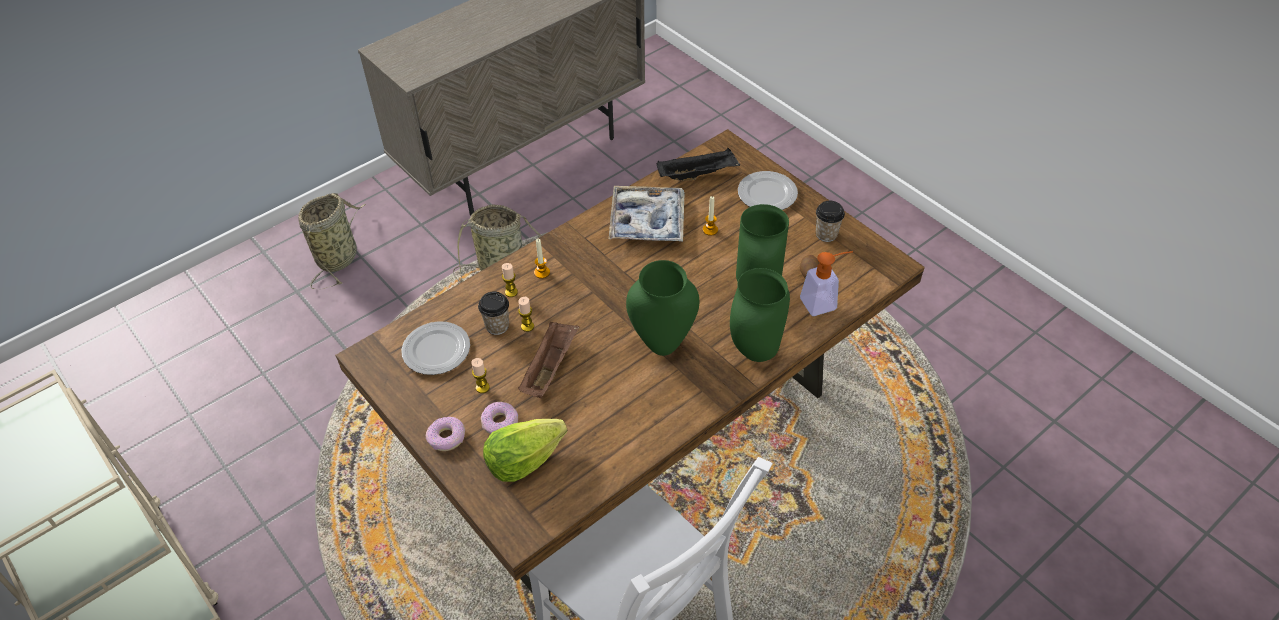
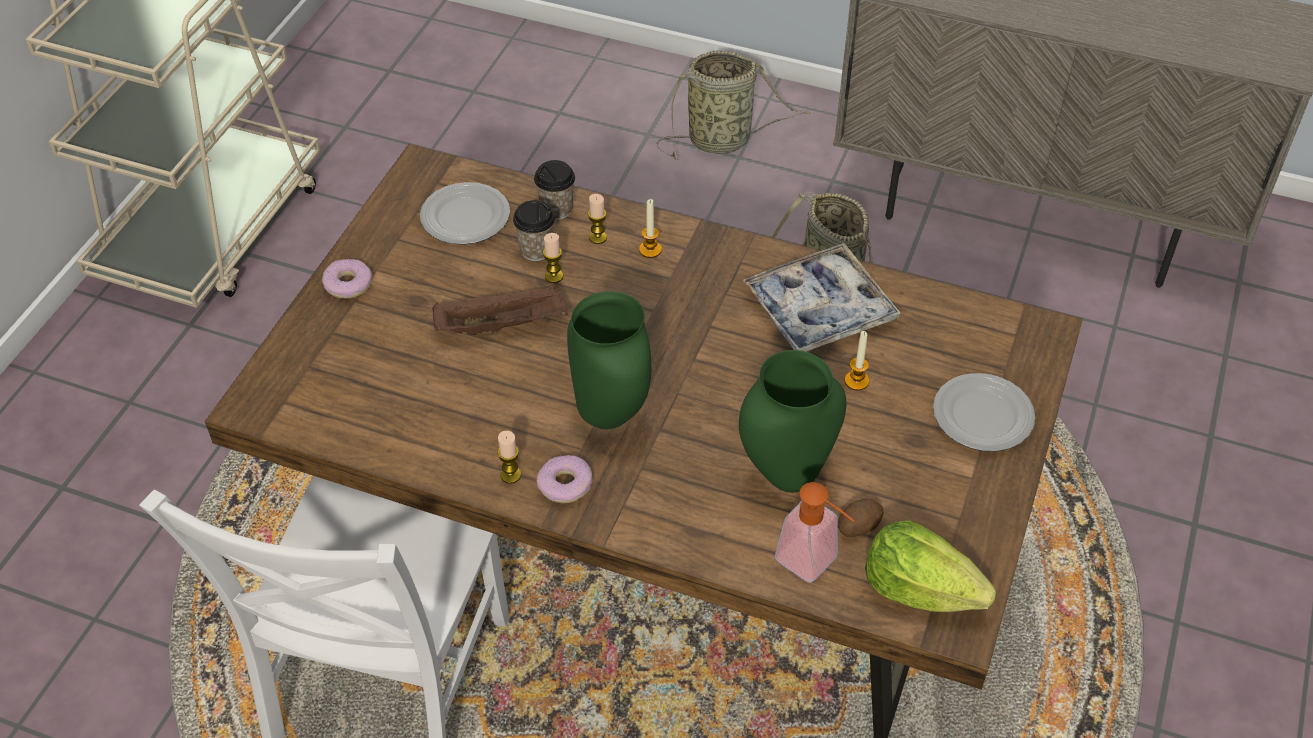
camera: 60 degrees right, 0 degrees up
(482, 387) = (436, 280): candle -> candle (510, 475)
(500, 422) = (395, 319): donut -> donut (565, 485)
(523, 461) = (352, 364): lettuce -> lettuce (919, 589)
(698, 174) = (956, 324): black tray -> none
(756, 353) = (662, 520): green vase -> none
(826, 234) = (956, 517): cup -> cup (556, 209)

